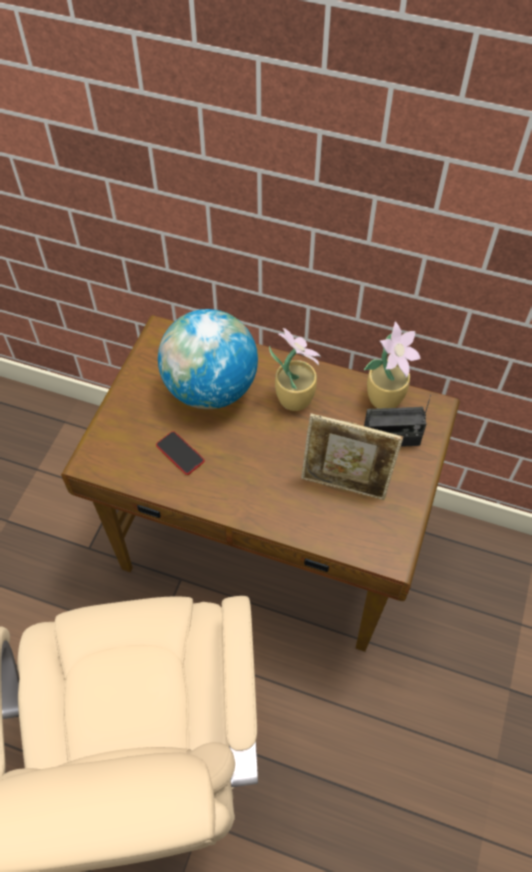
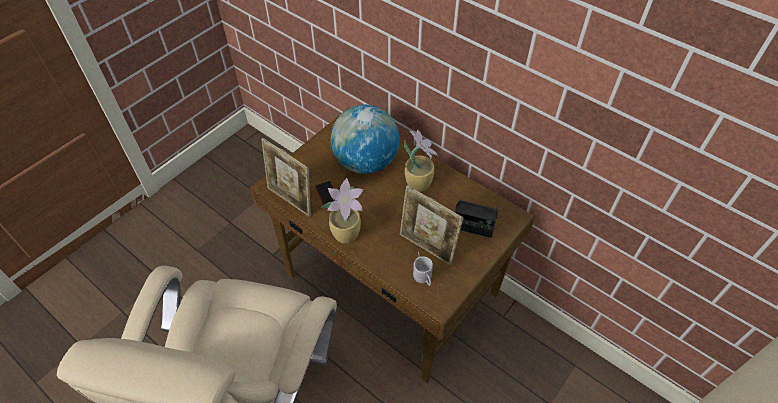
camera: 20 degrees right, 5 degrees down
(131, 476) = (291, 200): none -> picture frame
(358, 530) = (423, 279): none -> white mug
(386, 397) = (482, 200): potted plant -> potted plant (347, 234)

